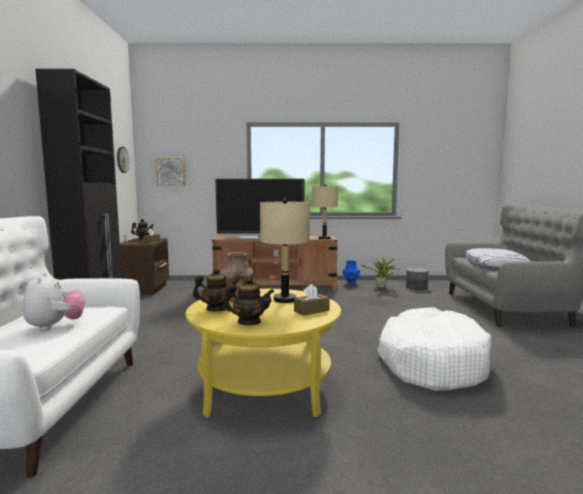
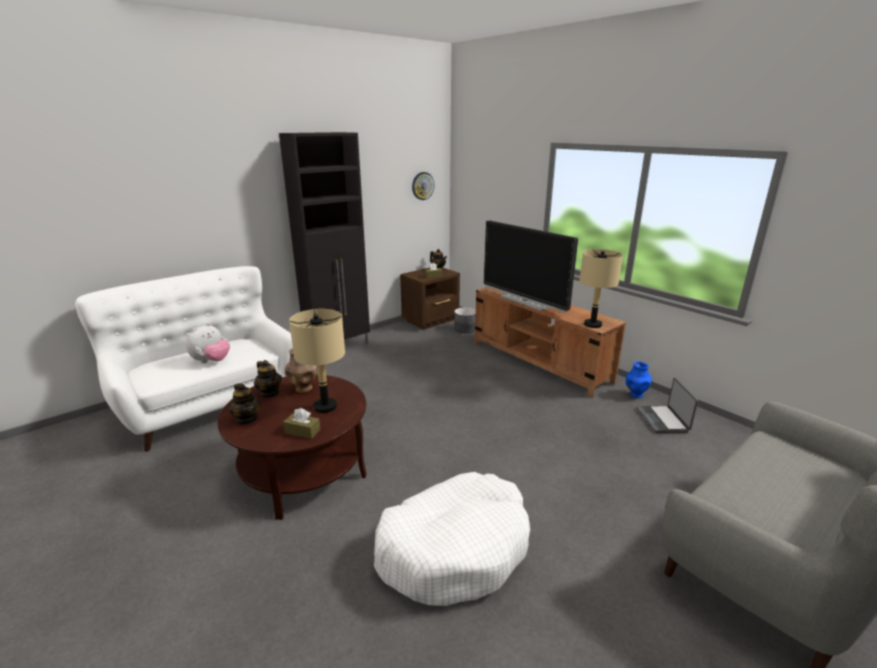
camera: 50 degrees right, 15 degrees up
(171, 171) = (476, 197): picture -> none
(264, 387) = (303, 472): yellow coffee table -> brown coffee table
(381, 287) = (663, 420): potted plant -> laptop
(416, 287) = (720, 444): grey planter -> grey planter (465, 329)
(495, 264) = (776, 480): pillow -> none

